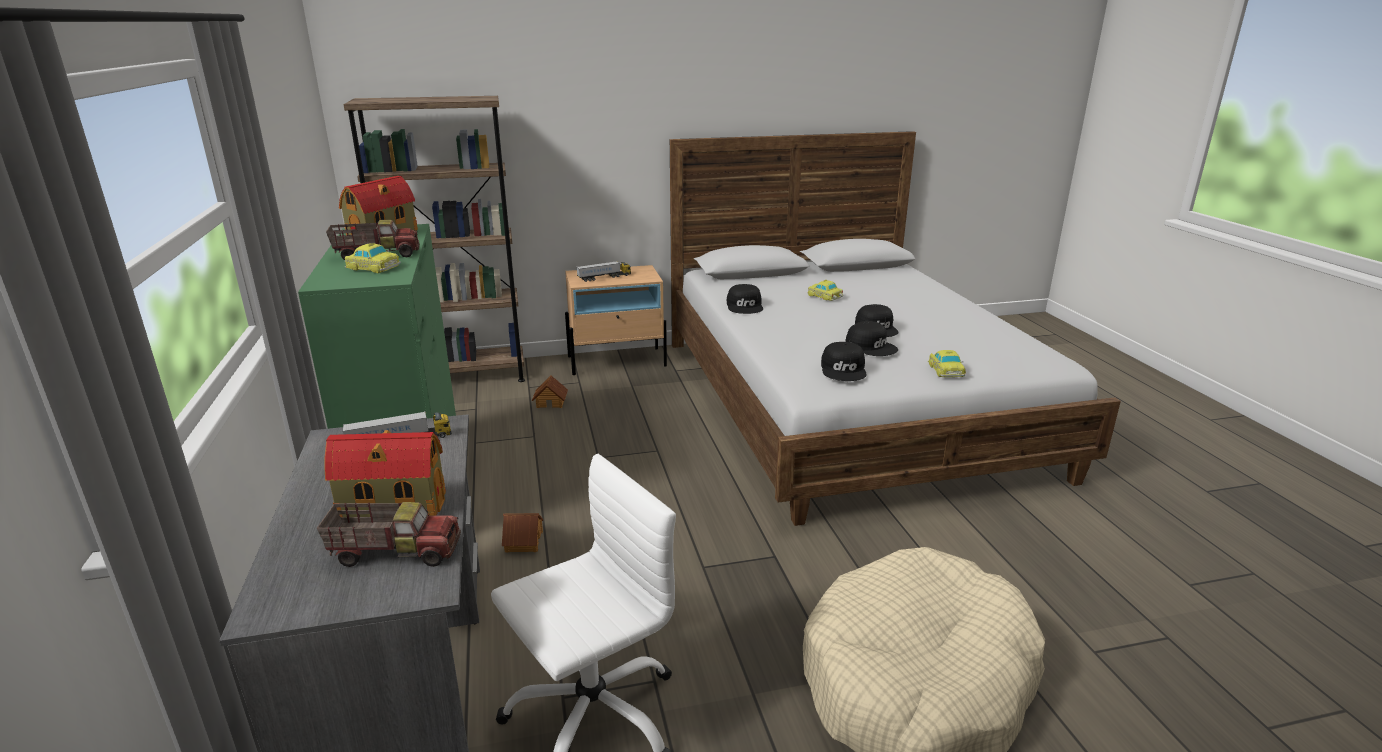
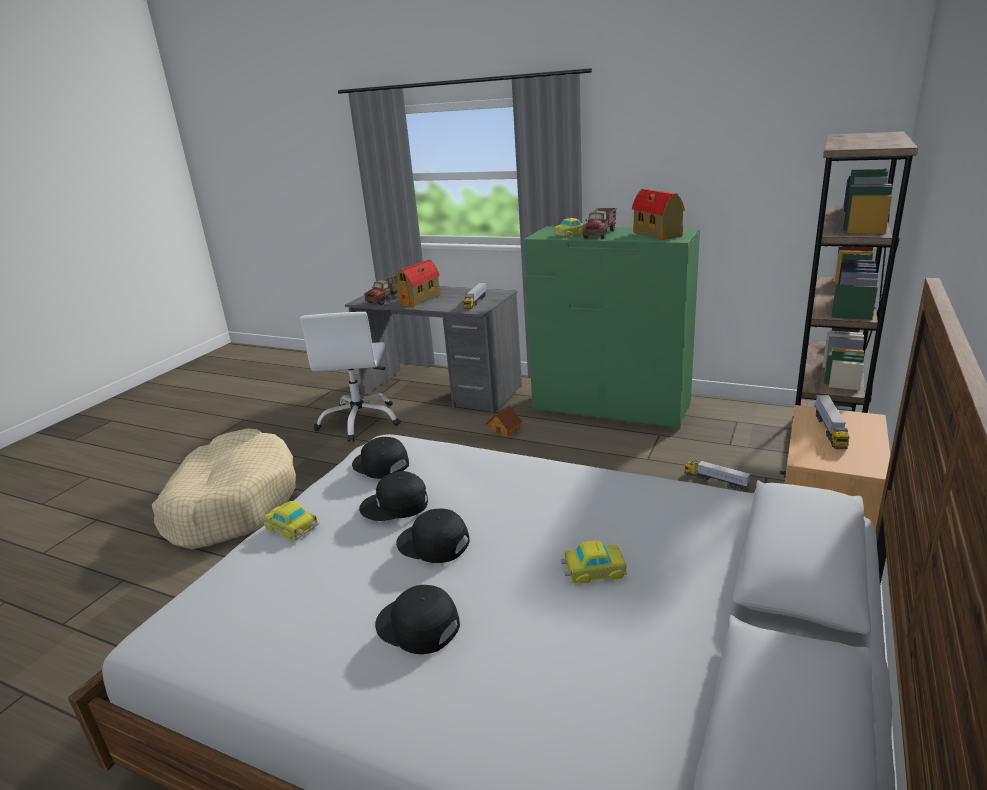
camera: 130 degrees right, 0 degrees up
(551, 402) = (716, 481): toy house -> toy truck
(745, 306) = (620, 487): black cap -> black cap (417, 626)

